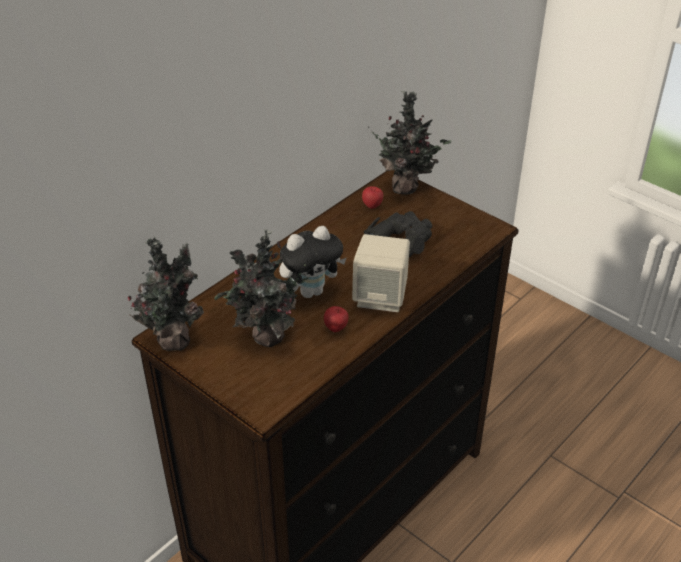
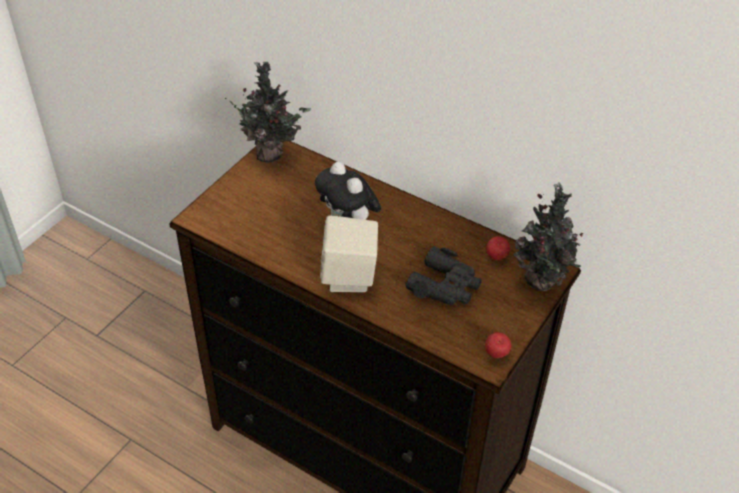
camera: 80 degrees right, 5 degrees up
(266, 338) = (280, 207): potted plant -> none
(336, 328) = (299, 250): apple -> apple (496, 354)

